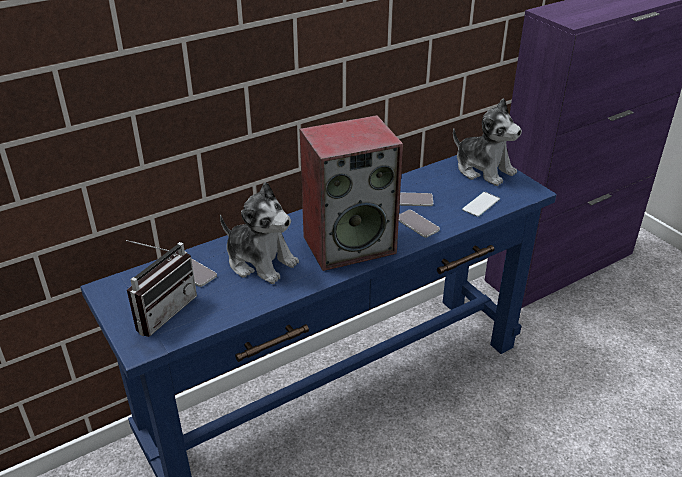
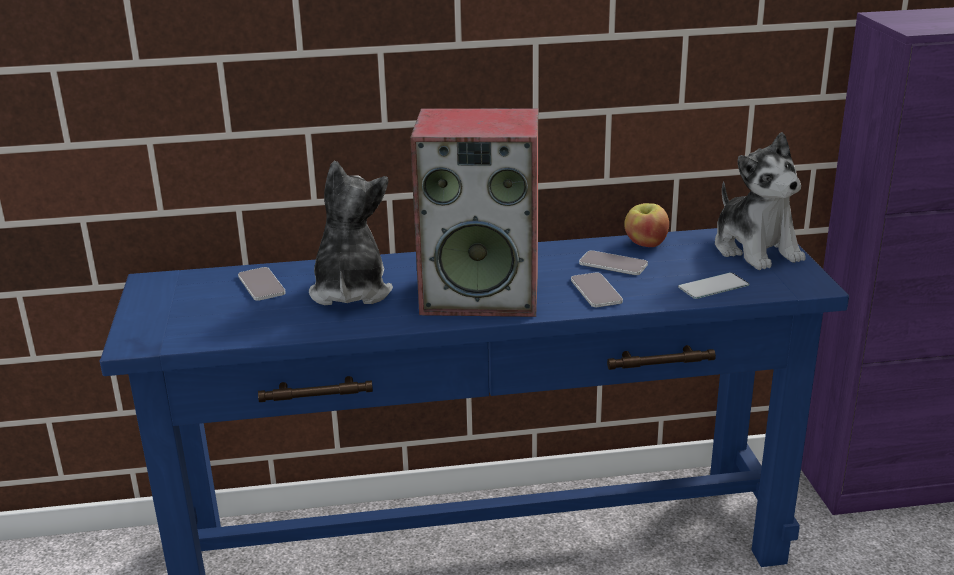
camera: 25 degrees right, 10 degrees down
(161, 310) = (190, 314): radio -> none
(260, 262) = (350, 291): plush toy -> plush toy turned 150 degrees counterclockwise
(418, 179) = (645, 244): none -> apple

